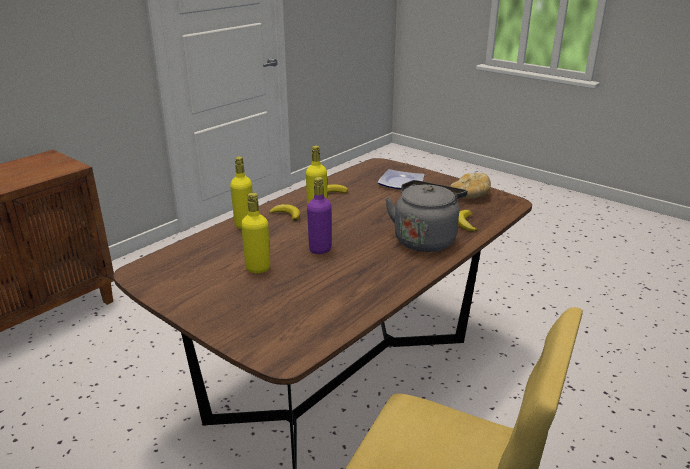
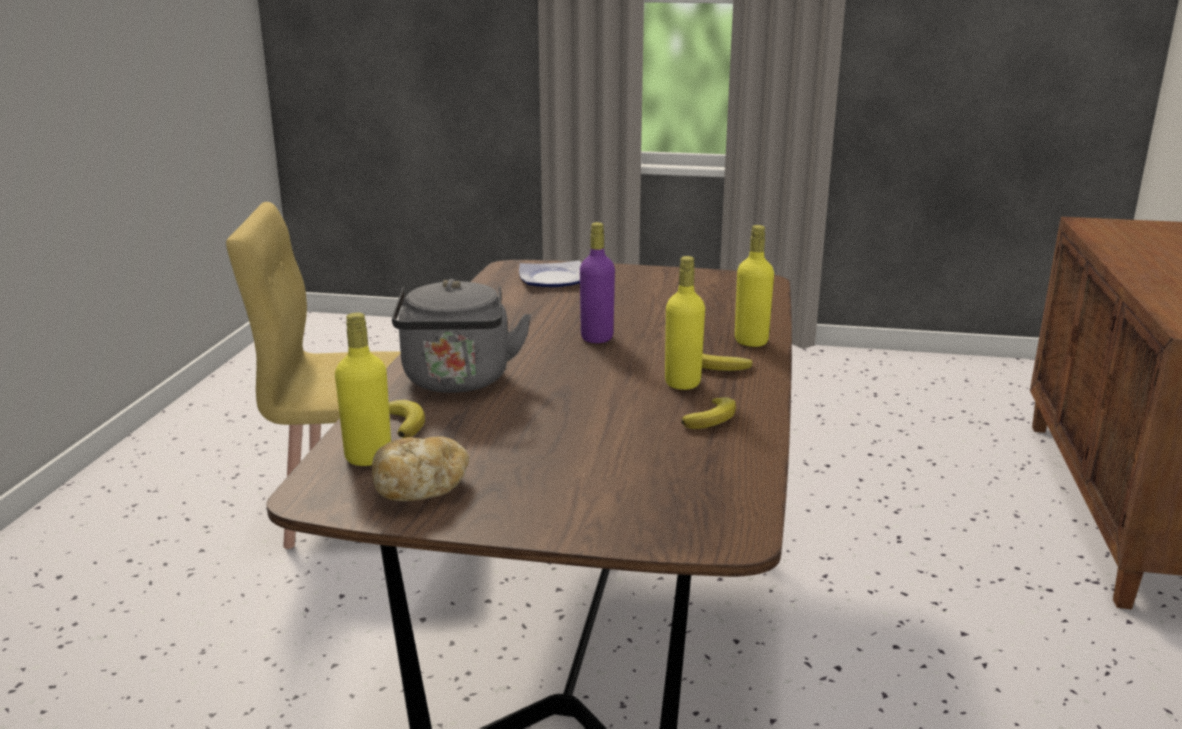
camera: 150 degrees right, 5 degrees down
(258, 268) = (641, 307): yellow bottle -> yellow bottle (368, 457)
(402, 183) = (604, 485): plate -> plate (552, 279)

